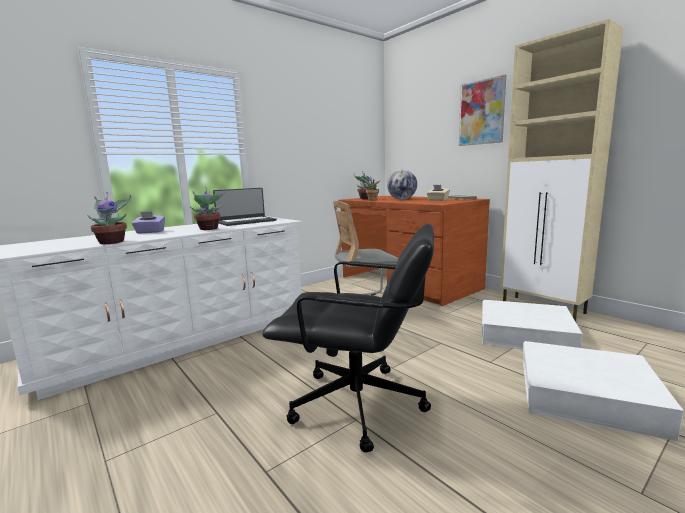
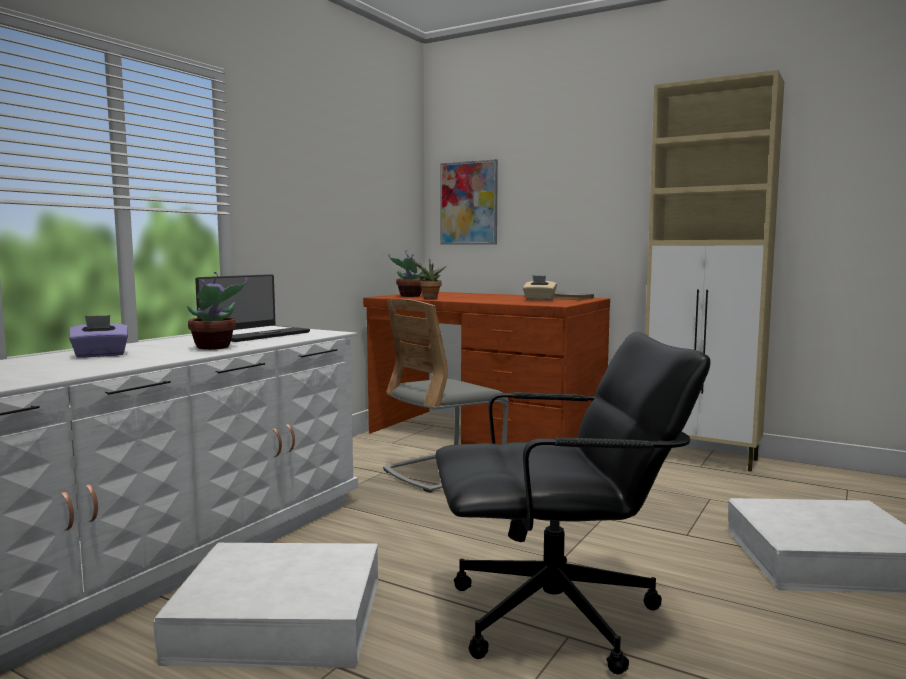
camera: 20 degrees left, 5 degrees down
(113, 242) = (72, 373): potted plant -> none
(402, 199) = (478, 298): globe -> none
(481, 112) = (593, 170): picture -> picture (469, 203)
(525, 334) = (703, 493): white storage box -> white storage box (279, 619)

